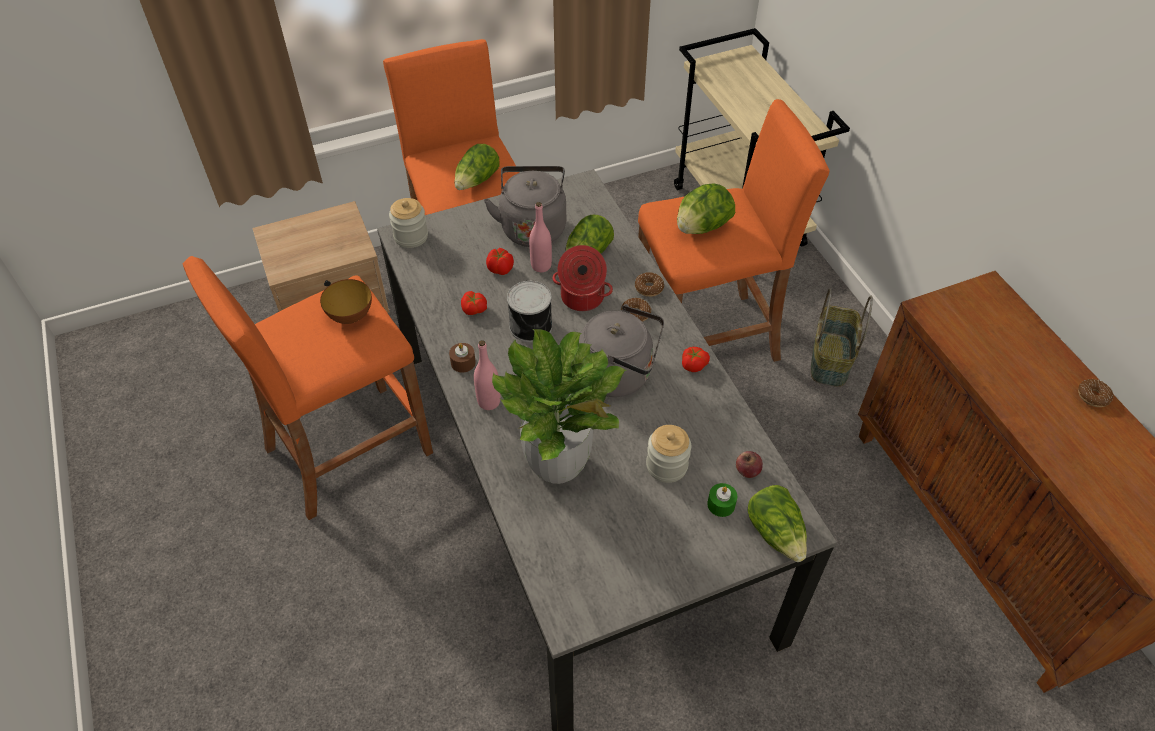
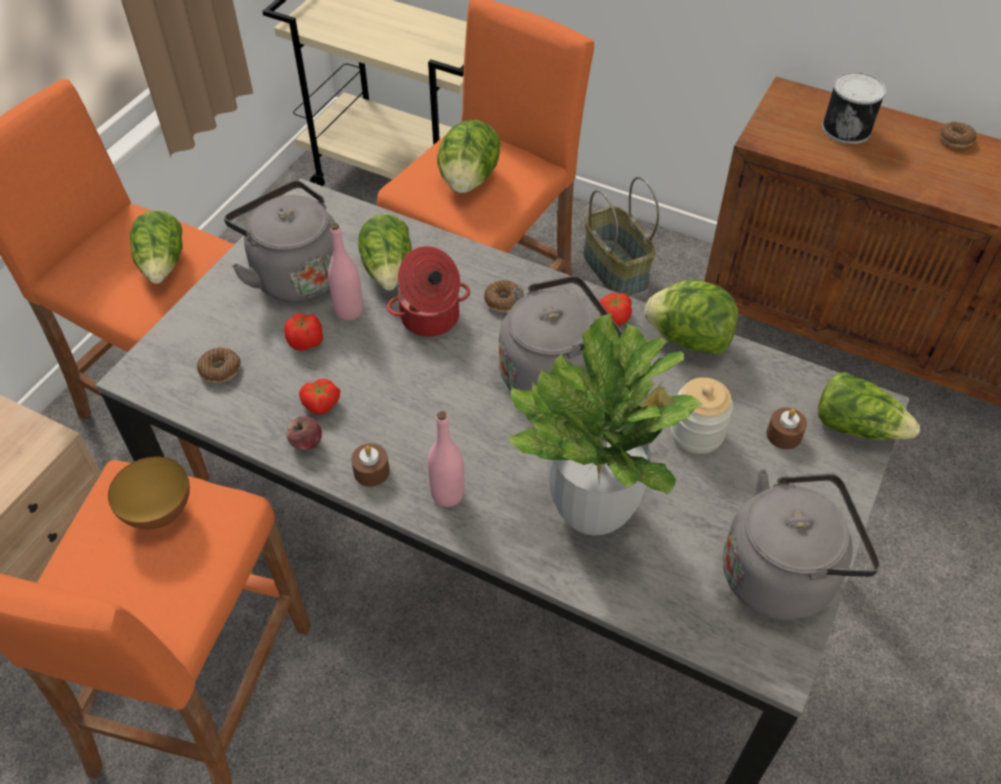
camera: 40 degrees left, 0 degrees up
(411, 236) = (153, 369): jar -> none
(532, 325) = (407, 381): can -> can (847, 128)
(627, 578) = (783, 573): none -> grey kettle
(649, 288) = (489, 267): donut -> donut (220, 370)
(721, 504) = (784, 435): green candle -> brown candle
(725, 408) = (688, 339): none -> lettuce
(747, 470) = (770, 386): apple -> apple (306, 442)

